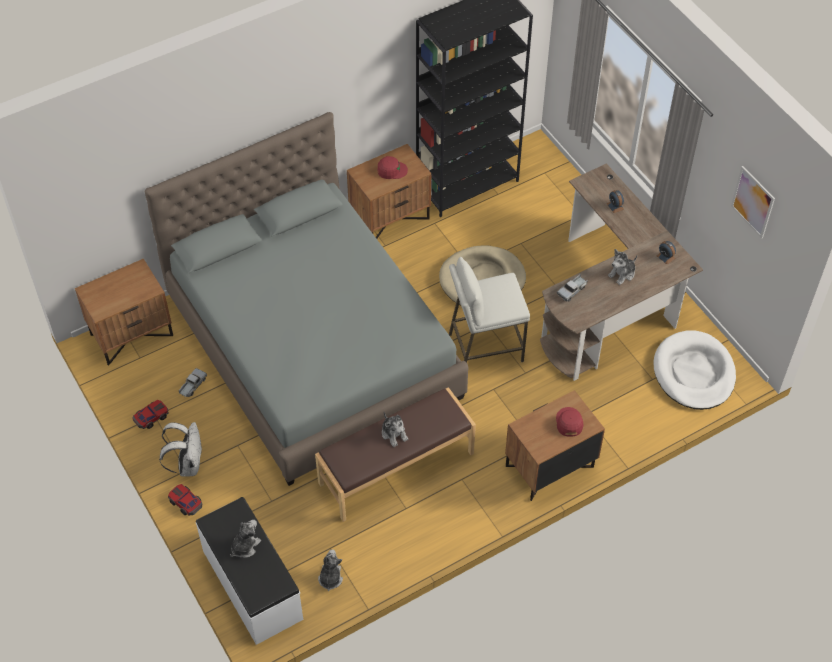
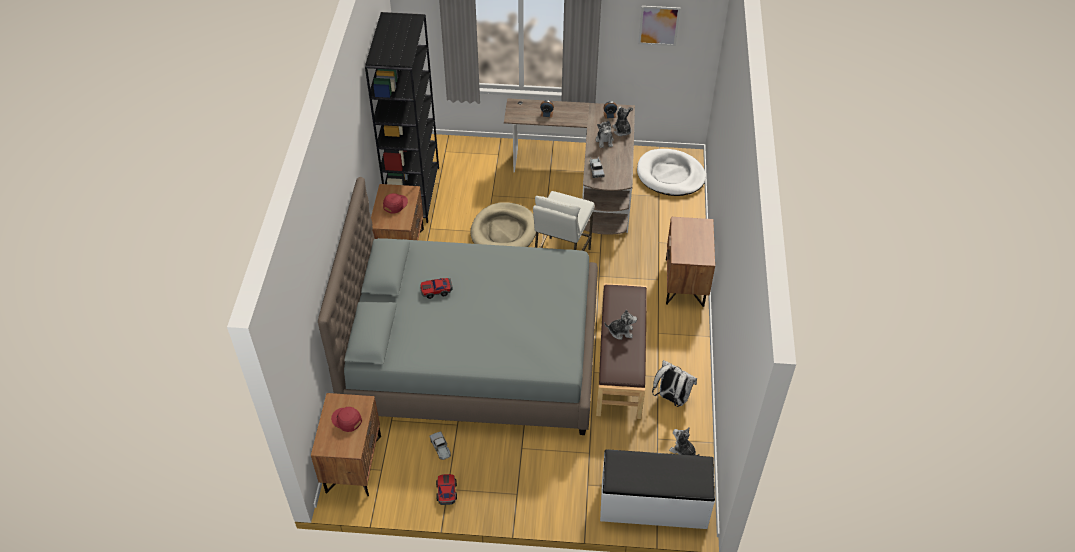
camera: 55 degrees left, 5 degrees down
(186, 503) = (547, 510): toy car -> toy car (436, 290)
(188, 464) = (512, 490): white backpack -> white backpack (671, 398)
(245, 546) = (651, 470): plush toy -> plush toy (622, 130)
(569, 422) = (695, 233): red cap -> red cap (346, 420)

